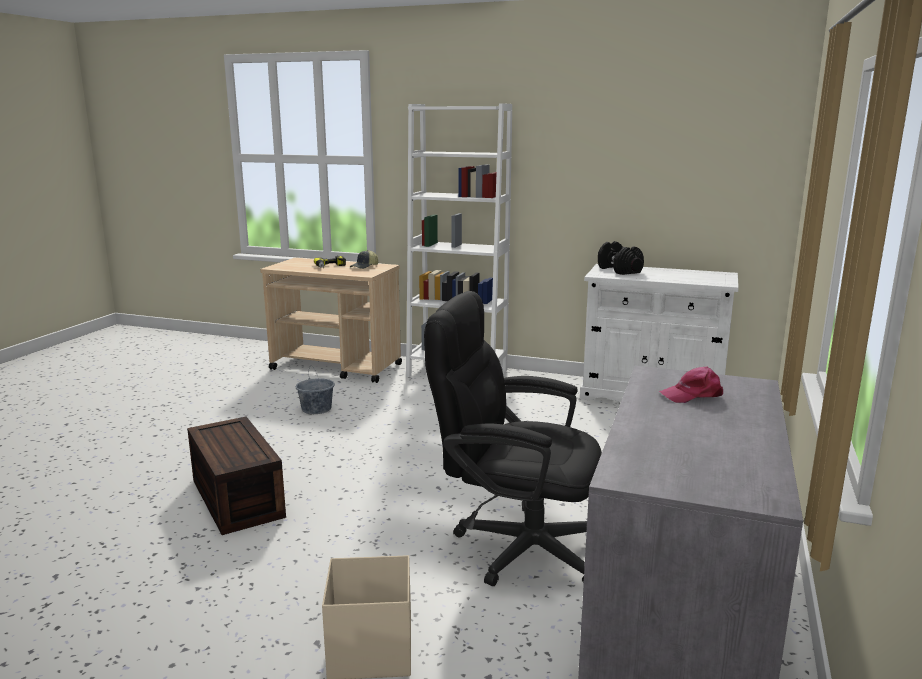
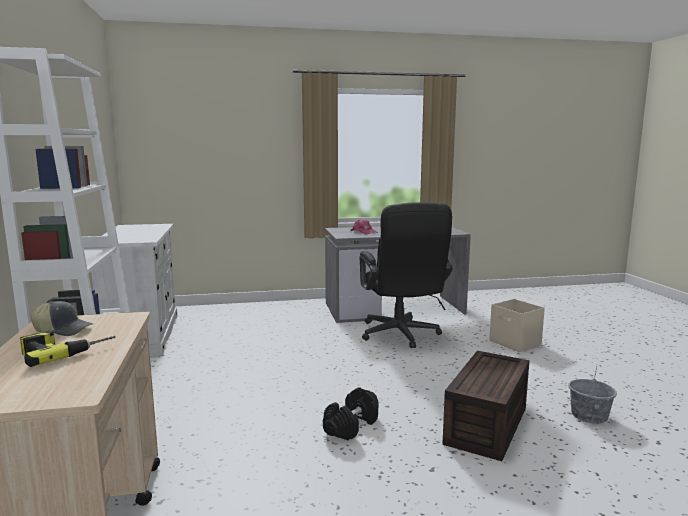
camera: 120 degrees left, 5 degrees down
(316, 409) = (278, 472): grey bucket -> grey bucket (589, 415)
(619, 270) = (122, 238): black dumbbell -> black dumbbell (351, 426)

